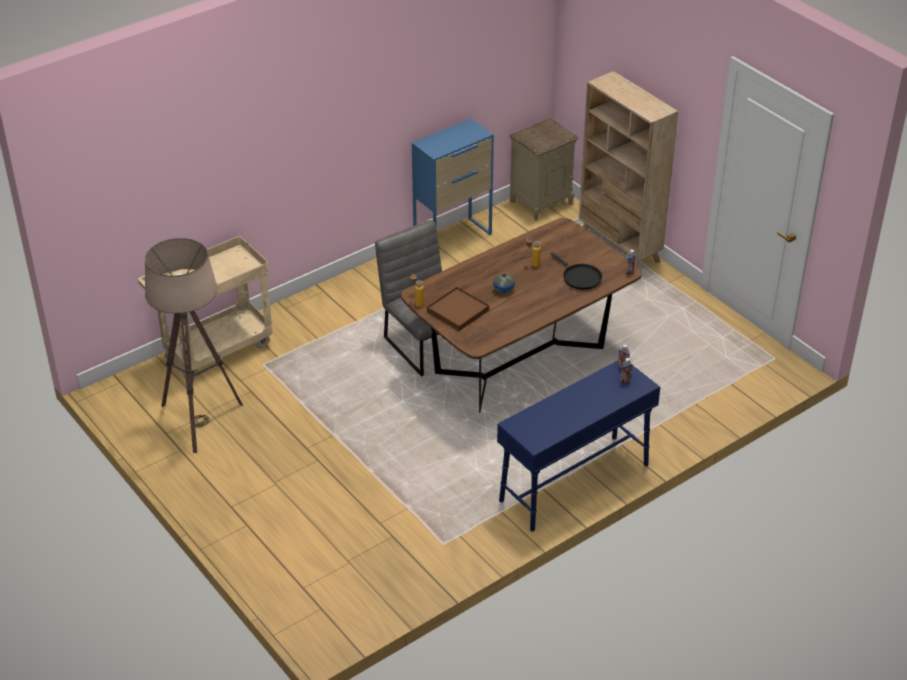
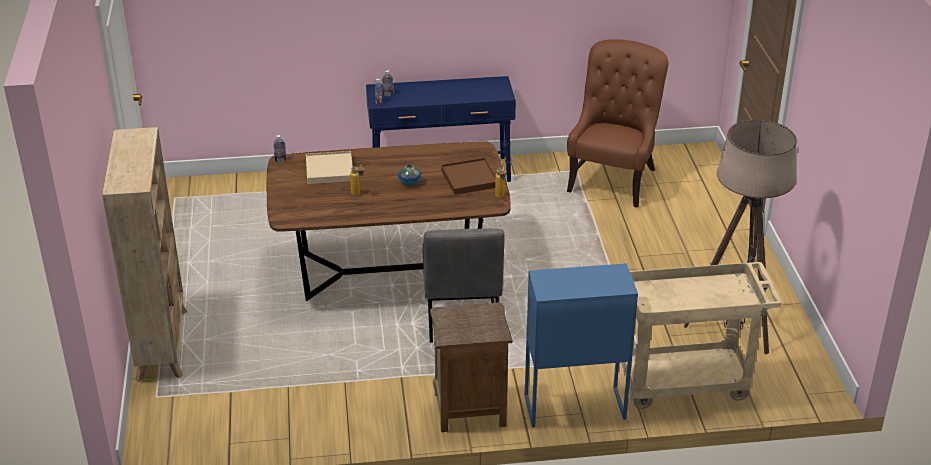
camera: 150 degrees left, 5 degrees down
(397, 547) = (613, 180): none -> brown chair
(454, 238) = (320, 427): blue cabinet -> blue cabinet (573, 406)
(542, 203) = (172, 434): beige nightstand -> beige nightstand (469, 408)
(580, 277) = (329, 170): black frying pan -> beige tray

